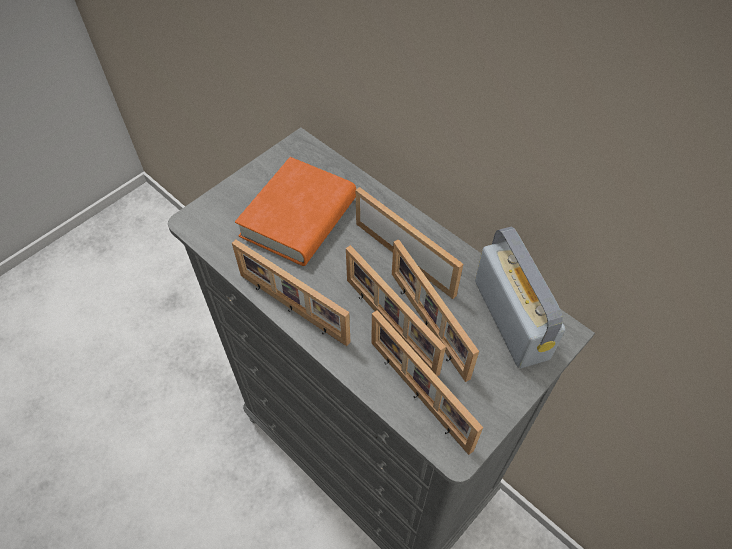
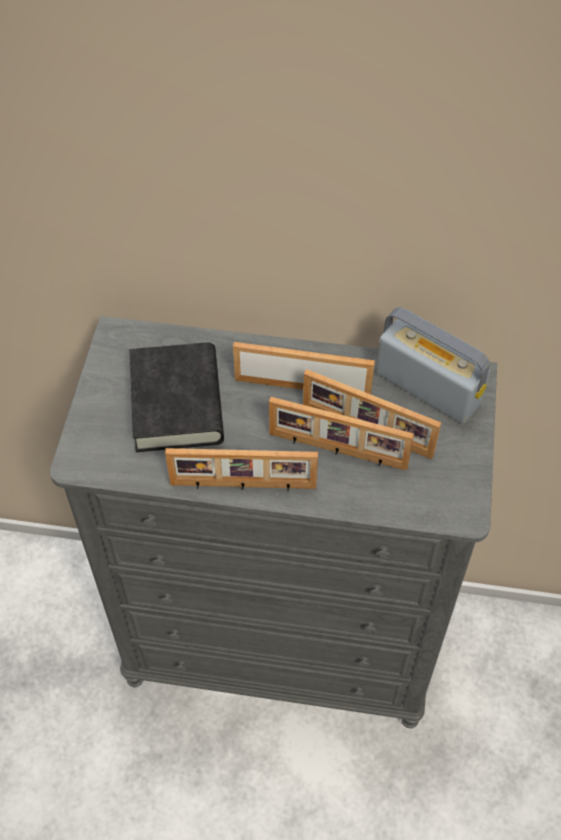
camera: 35 degrees left, 0 degrees up
(299, 217) = (177, 403): orange book -> black book
(418, 395) = (404, 492): picture frame -> none

